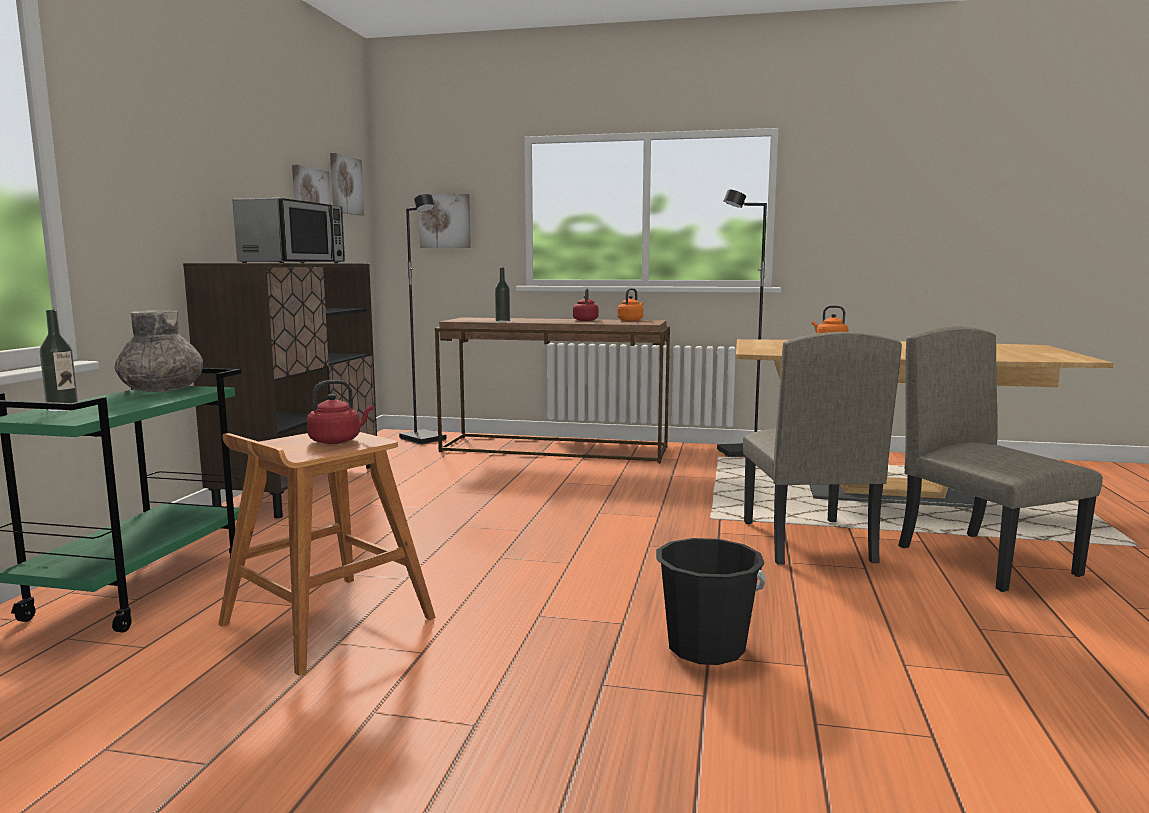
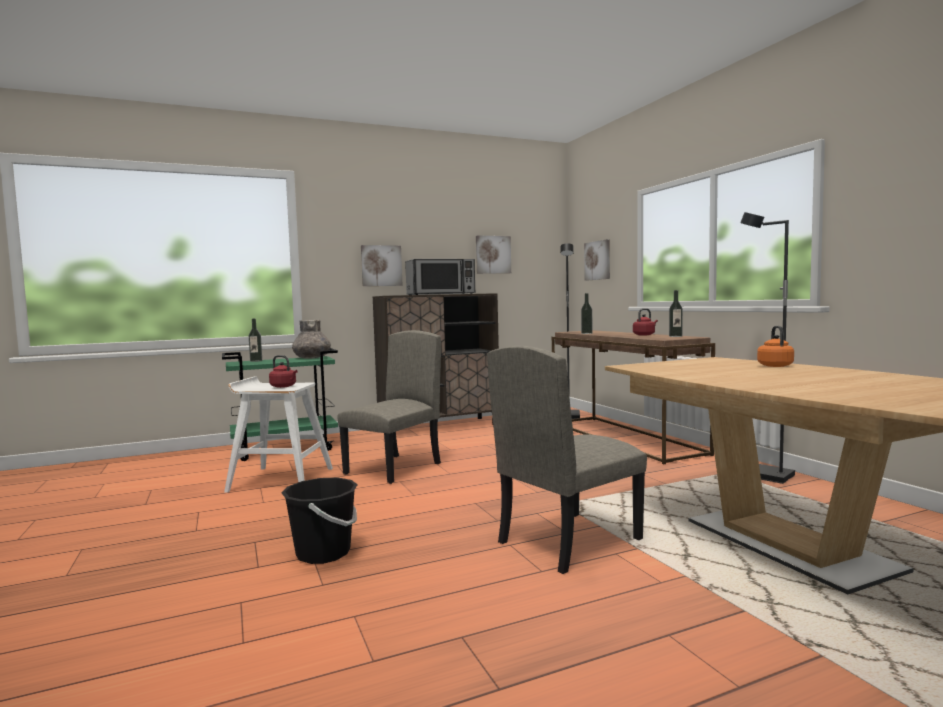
camera: 55 degrees right, 5 degrees down
(325, 622) = (280, 479): brown stool -> white stool
(345, 185) = (532, 242): picture -> picture (381, 265)
(631, 320) = (675, 336): orange kettle -> bottle
(986, 560) = (659, 619): beige chair -> beige chair (394, 468)

